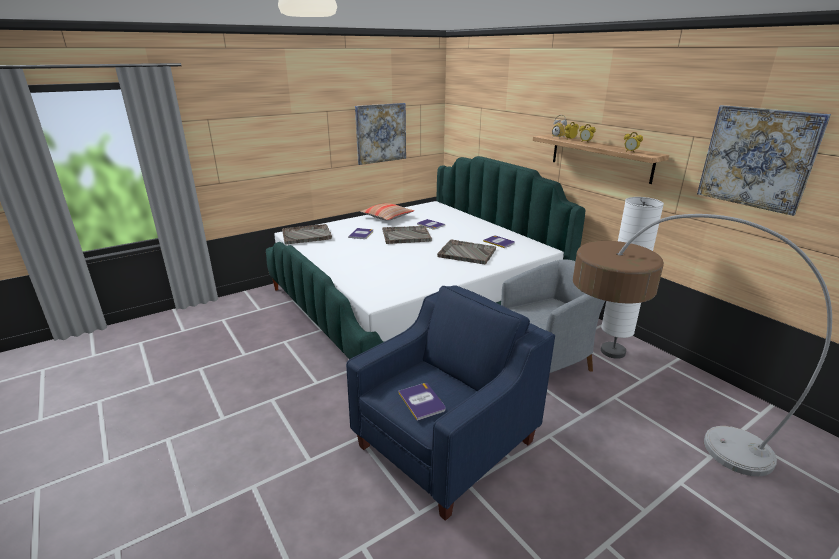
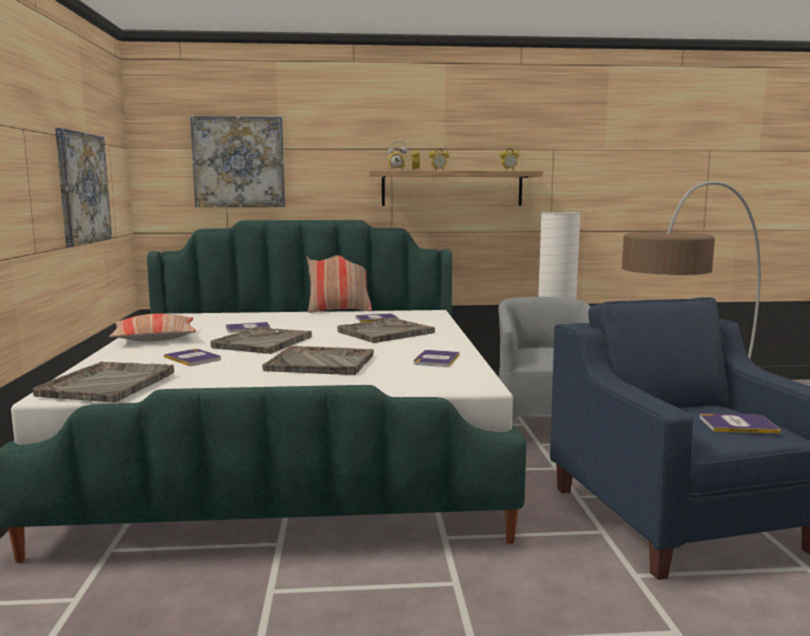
camera: 60 degrees left, 15 degrees down
(380, 258) = (321, 363): none -> grey tray
(419, 279) = (436, 359): none -> book
(507, 228) = (339, 310): none -> pillow
(757, 158) = (615, 161): picture -> picture (238, 162)

